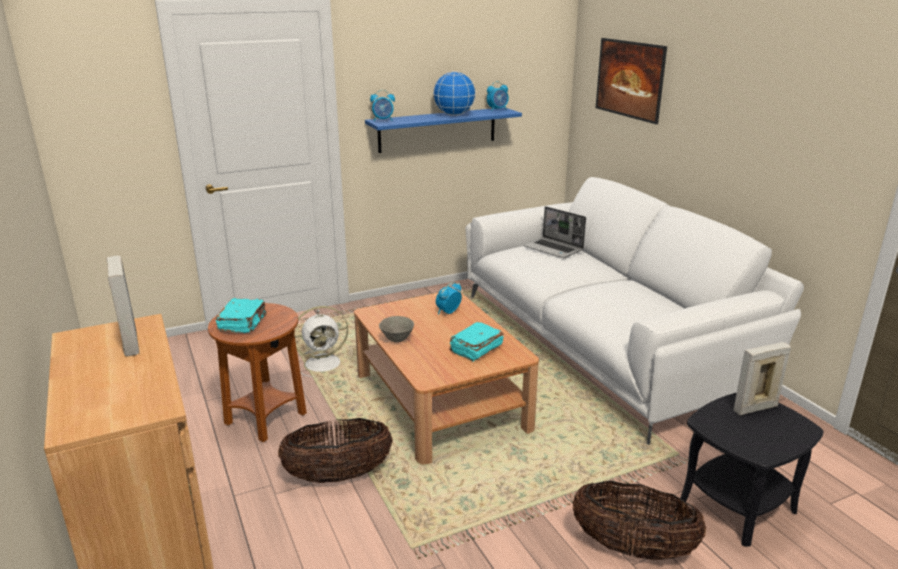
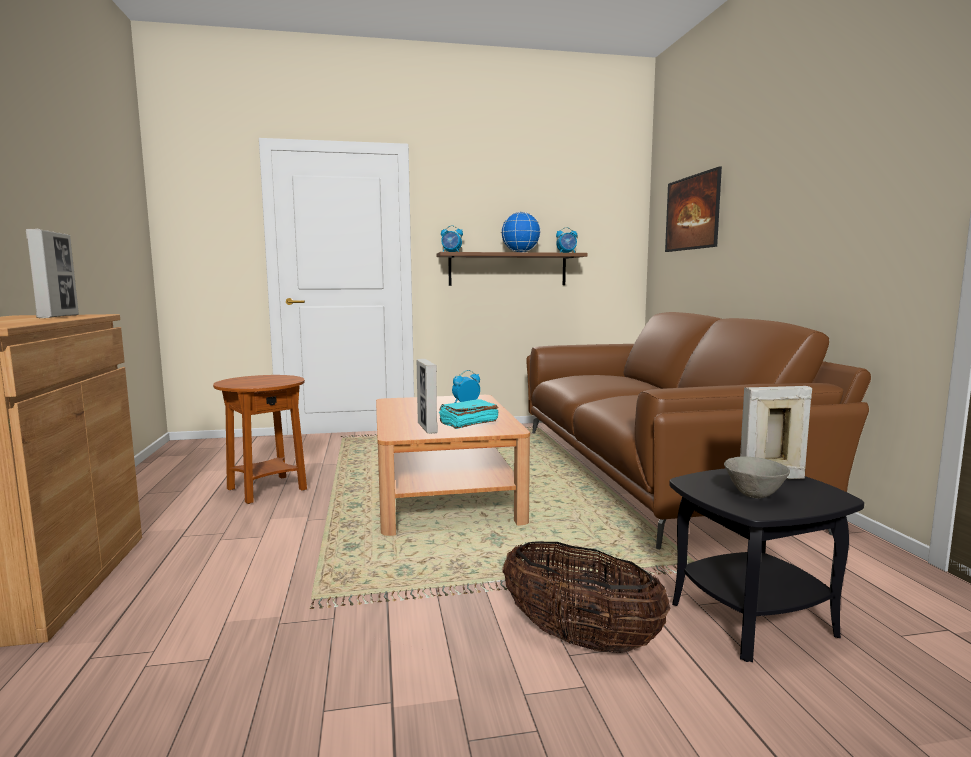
camera: 15 degrees right, 15 degrees down
(243, 323) = (249, 381): turquoise book -> none
(324, 363) = (356, 461): white fan -> none
(338, 476) = (293, 534): basket -> none
(397, 340) = (396, 414): grey bowl -> grey bowl (754, 495)
(437, 129) = (507, 269): blue shelf -> brown shelf
(446, 363) = (427, 428): none -> picture frame
(554, 249) = (608, 375): laptop -> none
(603, 343) = (652, 471): white sofa -> brown sofa

